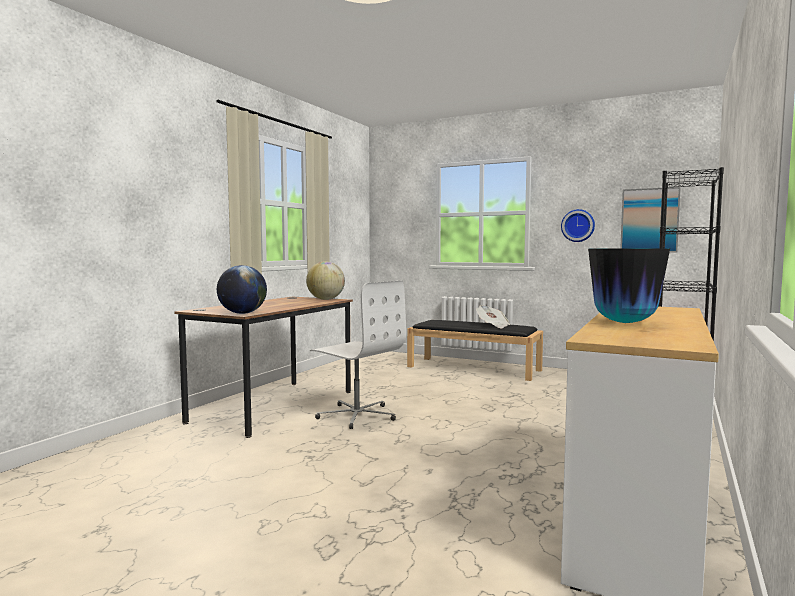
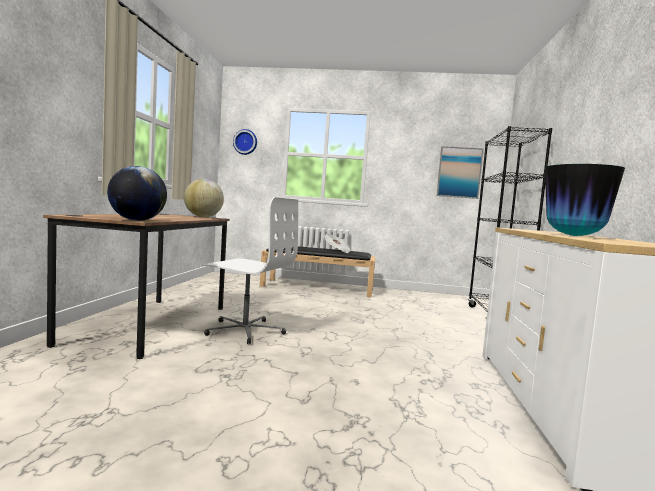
camera: 20 degrees left, 0 degrees up
(578, 225) = (405, 172): wall clock -> wall clock (245, 142)

